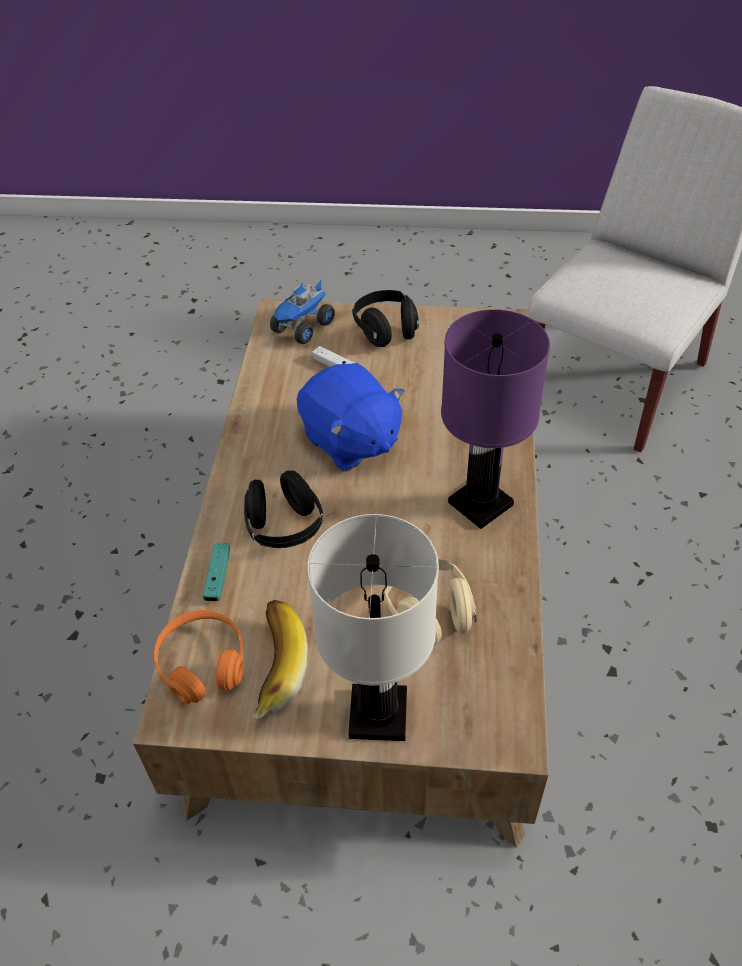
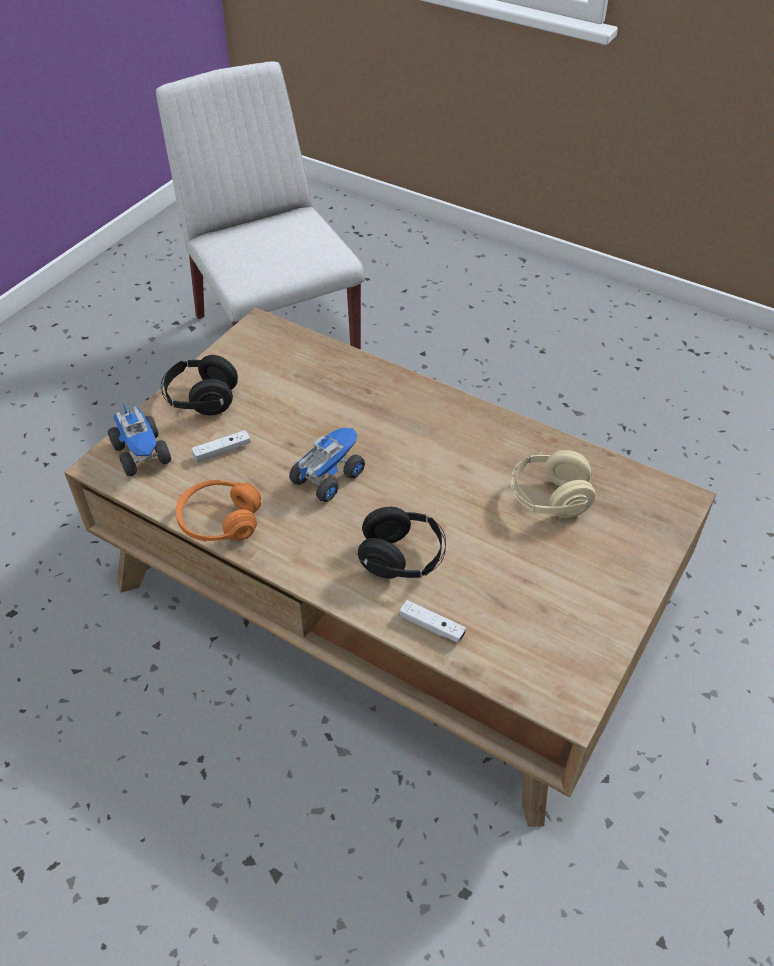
camera: 65 degrees left, 0 degrees up
(202, 663) = (525, 668): orange headphones -> orange headphones (220, 520)
(218, 577) = (432, 626): turquoise game controller -> white game controller
(271, 667) = (552, 620): banana -> none
(350, 441) = (328, 477): blue plush toy -> toy truck
(377, 715) = (629, 566): white table lamp -> none
(480, 504) = (457, 426): purple table lamp -> none

